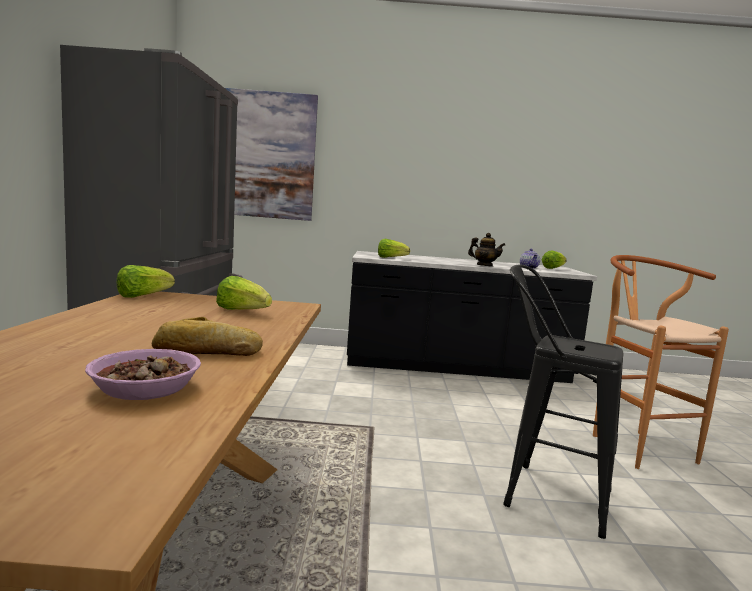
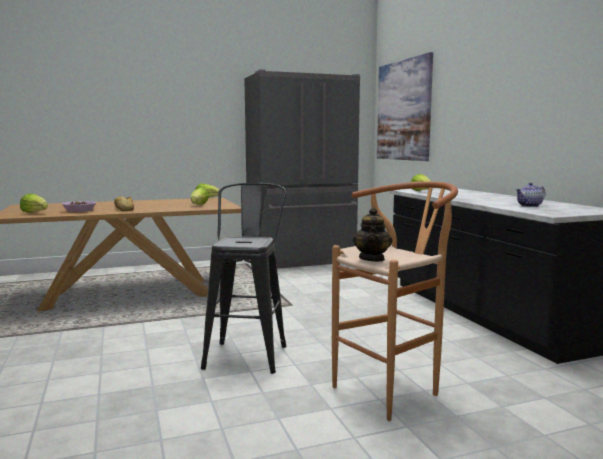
camera: 70 degrees right, 0 degrees up
(484, 266) = (472, 200): teapot -> teapot (372, 259)
(553, 268) = (568, 209): lettuce -> lettuce (35, 213)

